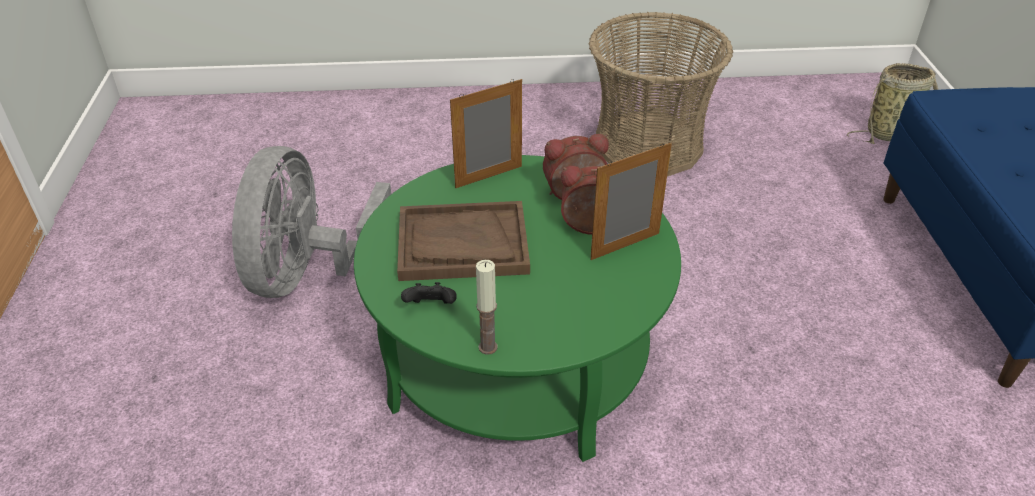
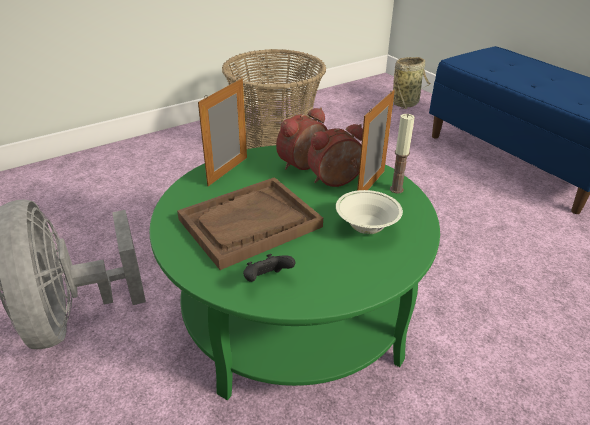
camera: 30 degrees left, 5 degrees down
(488, 347) = (342, 293): candle -> candle (396, 189)
(573, 292) = (366, 228): none -> white bowl

